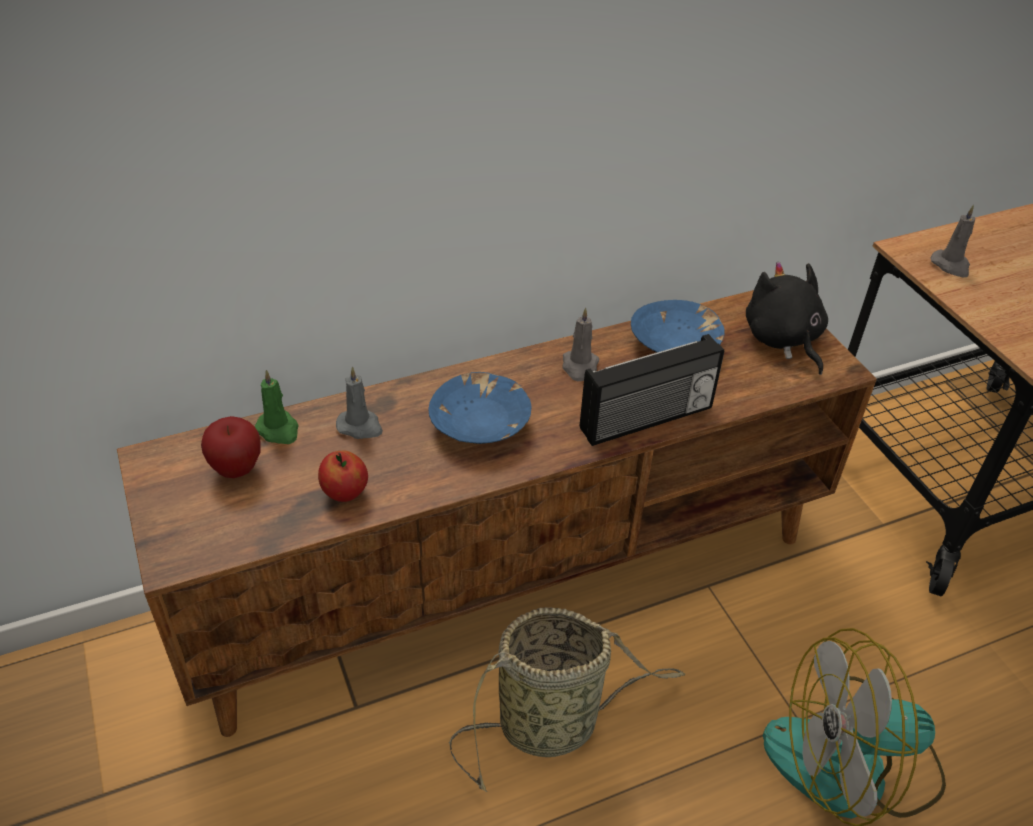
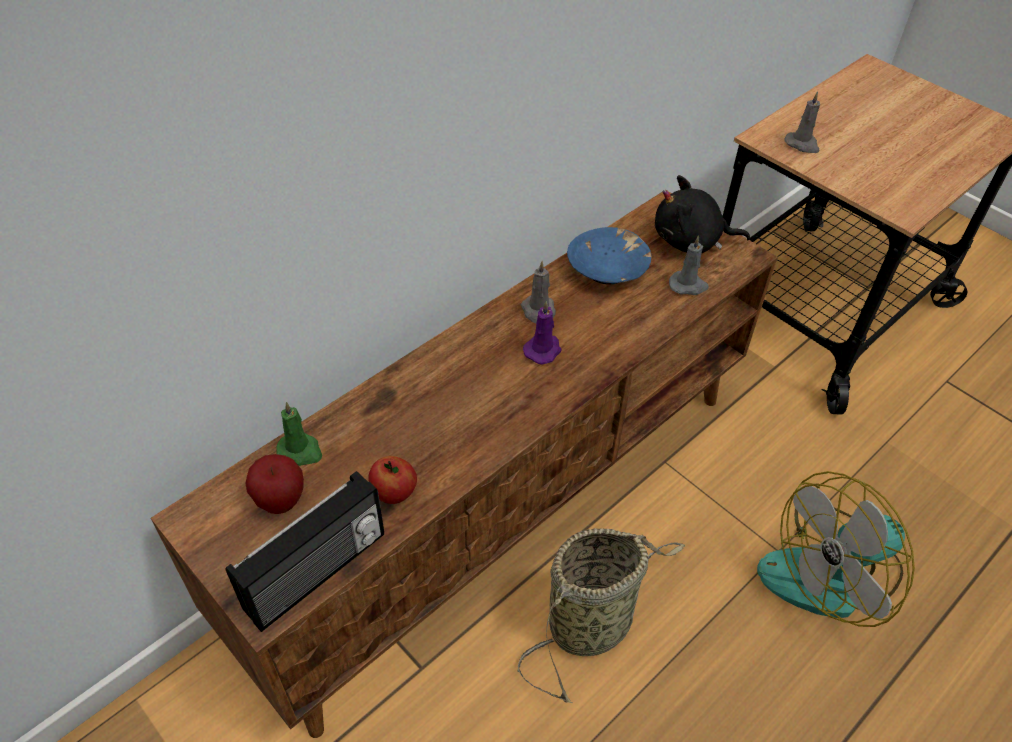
camera: 20 degrees left, 5 degrees up
(360, 426) = (375, 425): grey candle -> grey candle (688, 285)
(481, 424) = (481, 391): blue bowl -> none
(565, 403) = (543, 350): none -> purple candle
(647, 420) = (618, 345): radio -> radio (318, 574)
(783, 339) = (691, 241): black plush toy -> black plush toy turned 45 degrees counterclockwise

